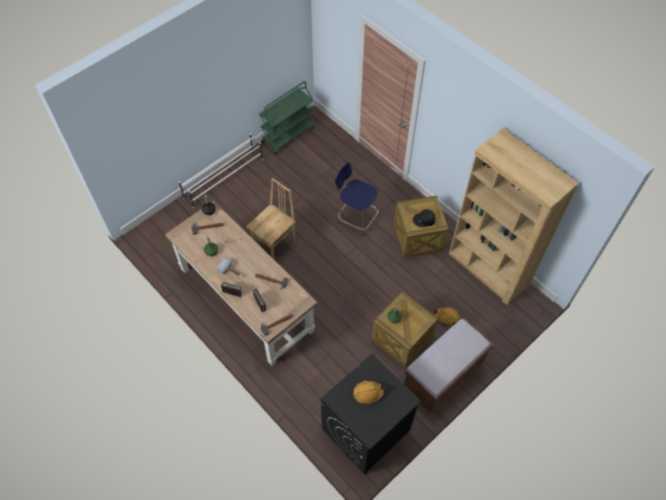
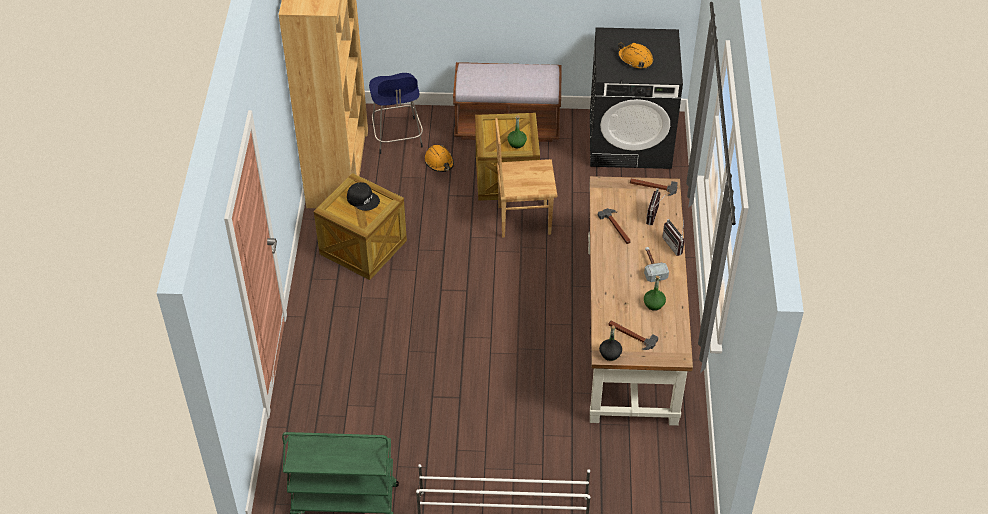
camera: 135 degrees left, 10 degrees down
(274, 245) = (532, 365): brown chair -> brown chair (523, 219)
(356, 219) = (401, 319): blue stool -> blue stool (397, 137)

